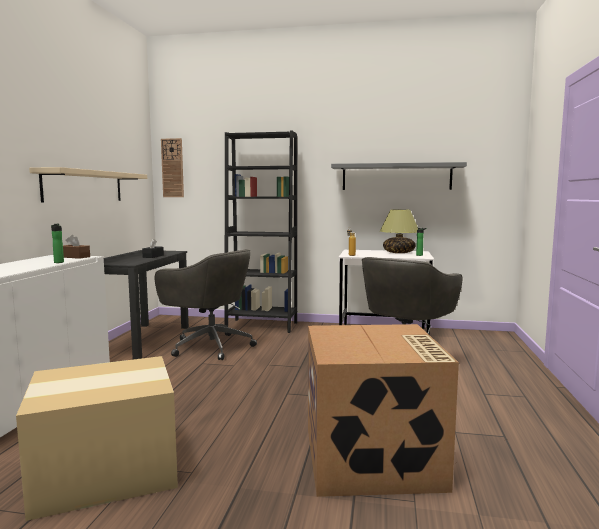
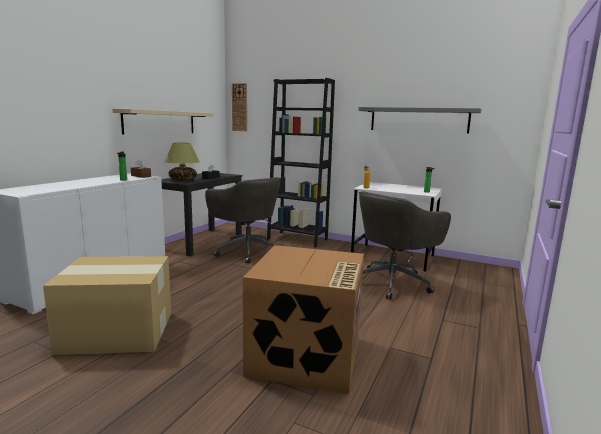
camera: 15 degrees right, 5 degrees up
(399, 252) = (412, 188): table lamp -> table lamp (183, 180)

